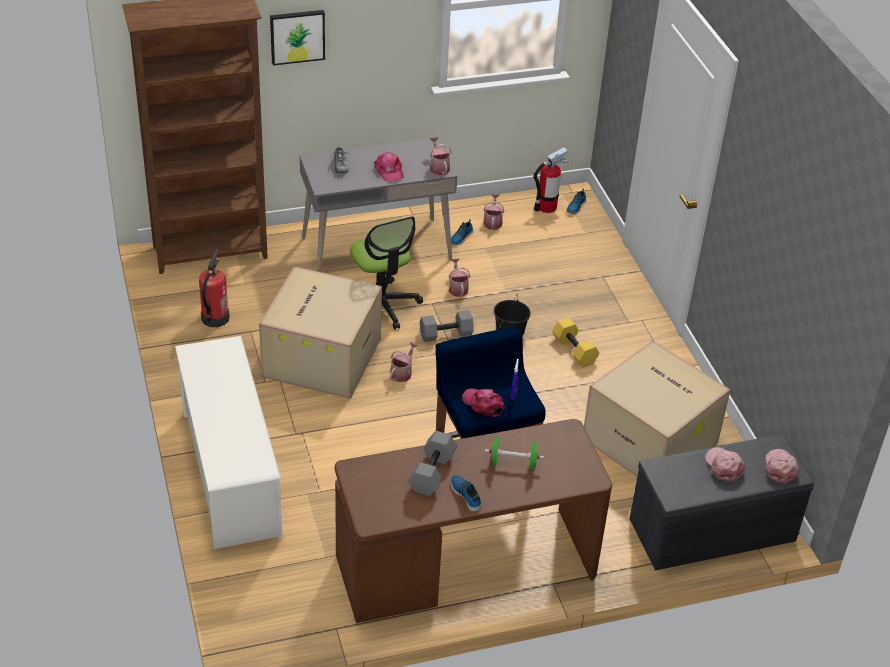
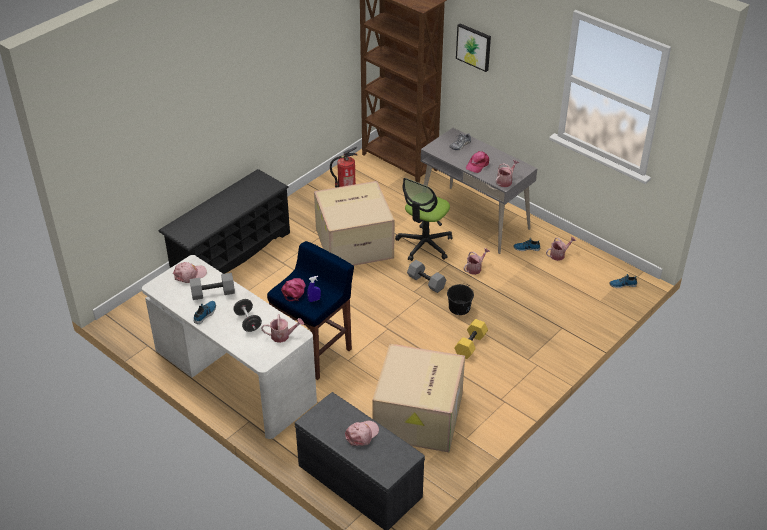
camera: 60 degrees right, 0 degrees up
(230, 473) = (231, 253): white shoe rack -> black shoe rack
(402, 372) = (373, 280): watering can -> watering can (283, 336)
(466, 566) = (233, 377): brown desk -> white desk
(513, 463) = (248, 322): green dumbbell -> black dumbbell
(546, 207) = (605, 271): fire extinguisher -> none
(780, 468) = (386, 465): pink cap -> pink cap (190, 274)

